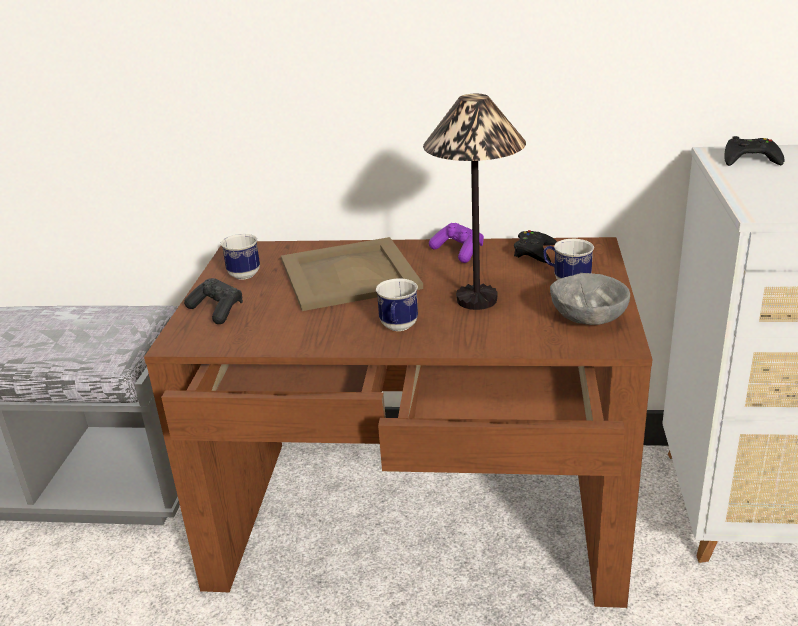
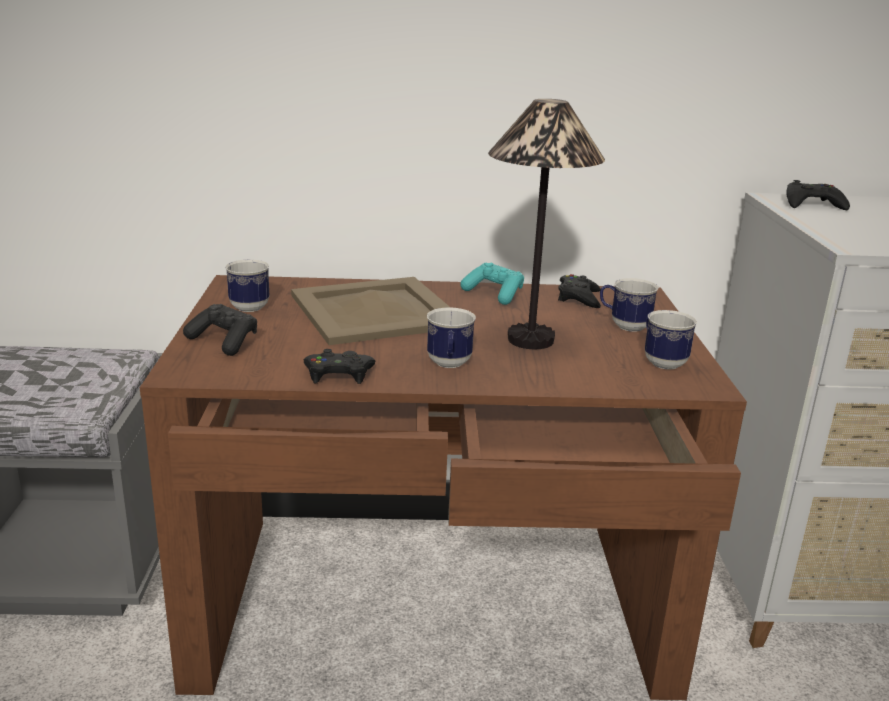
camera: 10 degrees left, 5 degrees down
(303, 340) = (338, 374): none -> black game controller
(458, 251) = (494, 294): purple game controller -> turquoise game controller
(588, 318) = (661, 361): grey bowl -> mug

